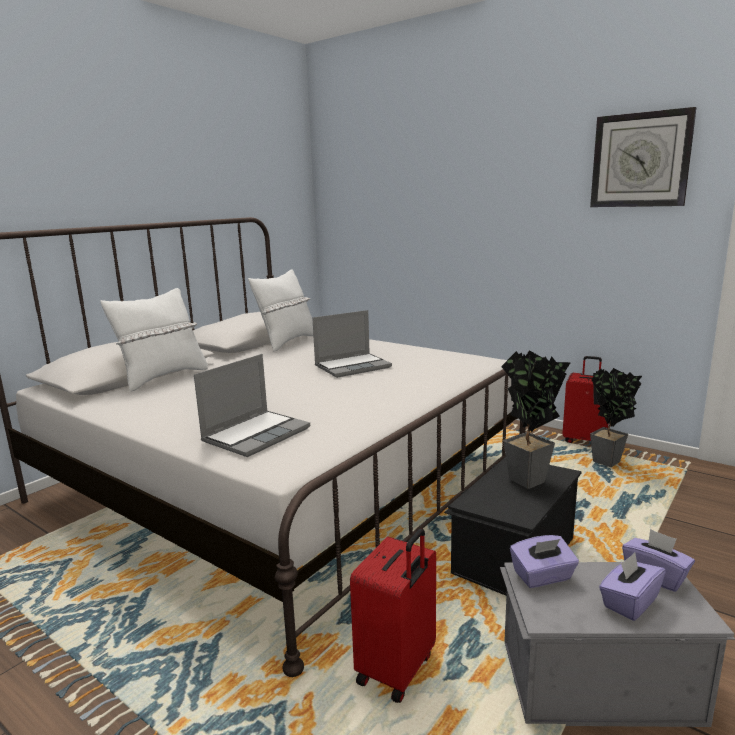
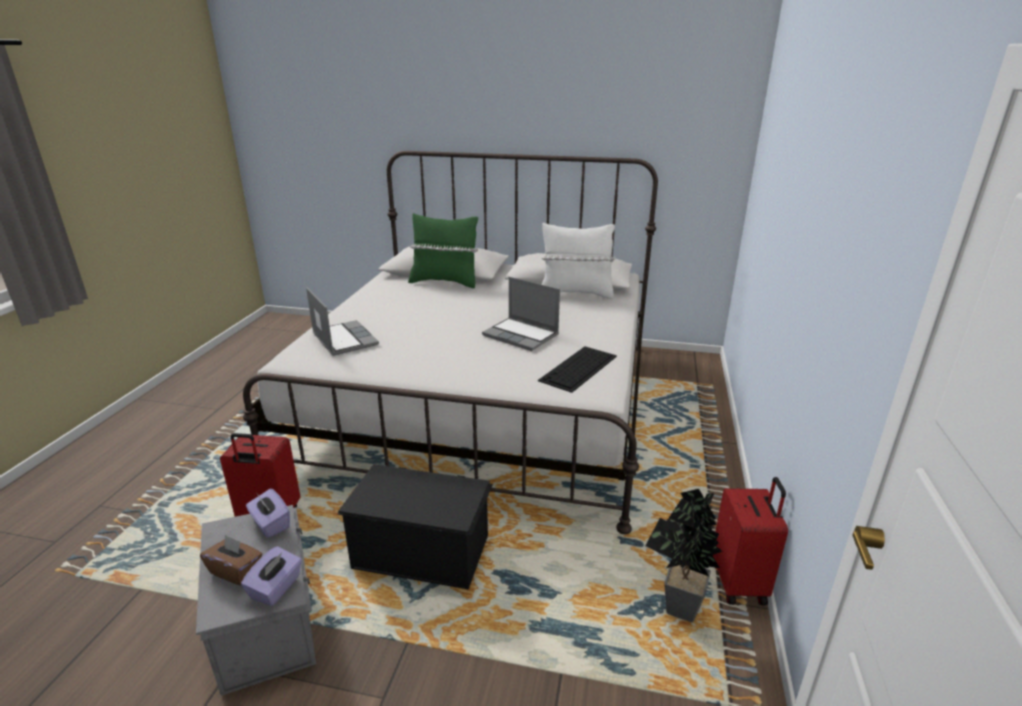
camera: 65 degrees right, 10 degrees up
(162, 377) = (444, 282): white pillow -> green pillow
(256, 434) = (343, 339): laptop -> laptop turned 135 degrees counterclockwise
(437, 359) = (578, 368): none -> keyboard
(528, 483) = (425, 499): potted plant -> none
(629, 602) = (236, 571): purple tissue box -> brown tissue box
(640, 160) = (877, 202): wall clock -> none

